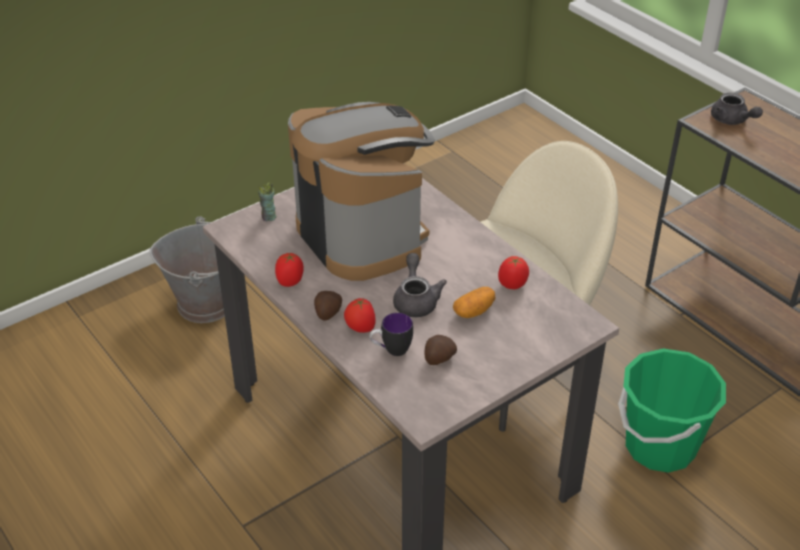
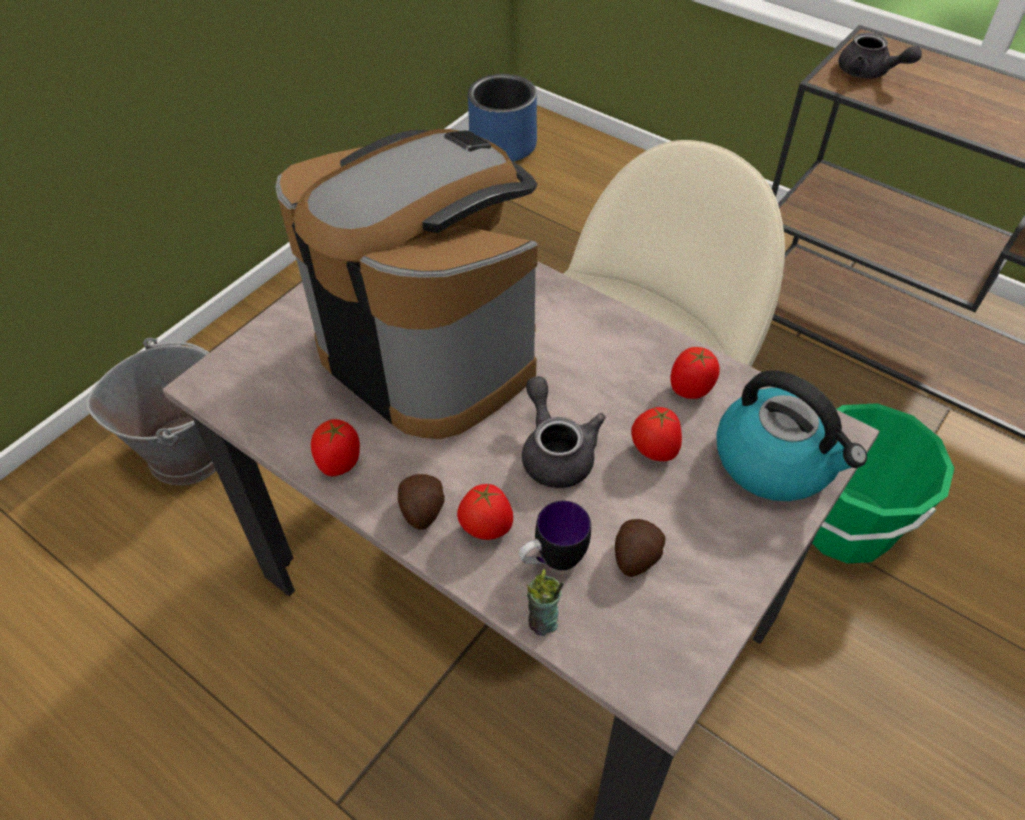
camera: 15 degrees left, 10 degrees up
(268, 217) = (268, 349): cup -> cup (543, 623)
(474, 311) = (653, 451): potato -> tomato
(501, 138) = (503, 145): none -> blue planter
(546, 330) = (776, 461): none -> kettle

